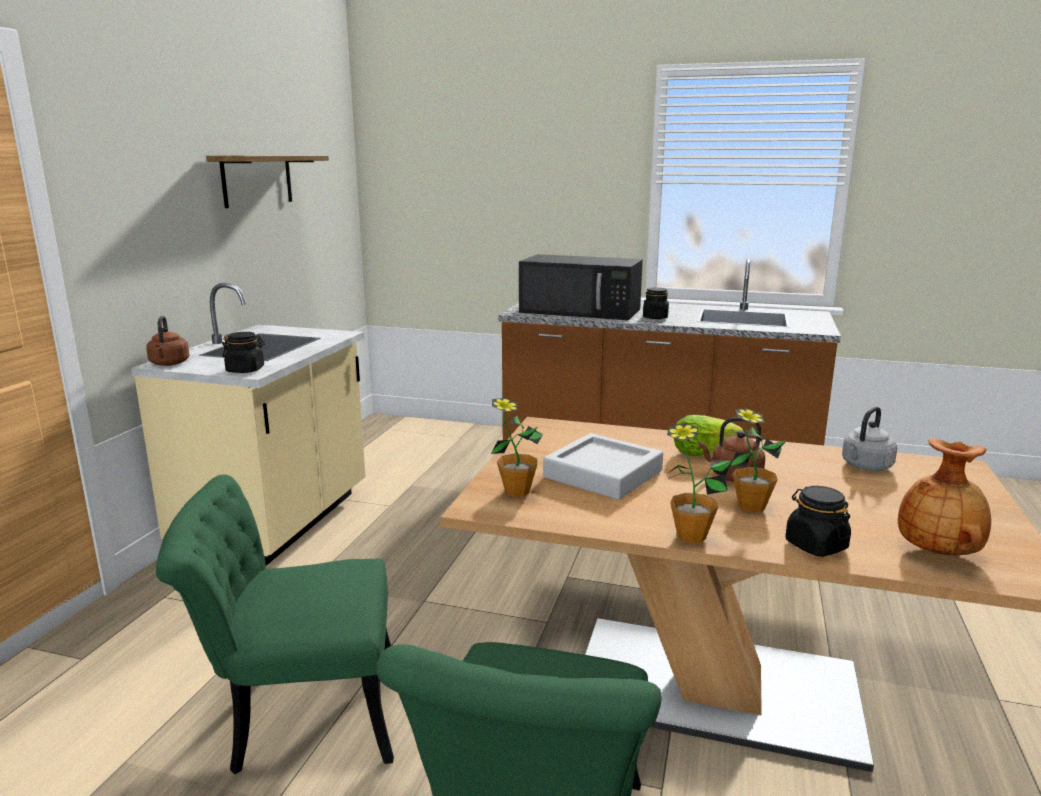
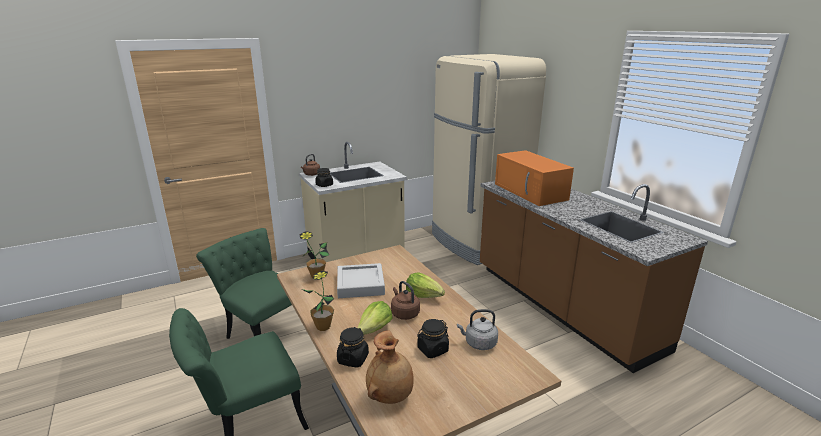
camera: 45 degrees right, 5 degrees up
(257, 180) = (391, 91): shelf -> none
(439, 440) = (476, 243): none -> beige fridge
(582, 310) = (531, 192): black microwave -> orange microwave
(655, 317) = (560, 209): black jar -> black jar (432, 350)
(751, 506) = (375, 329): potted plant -> lettuce

